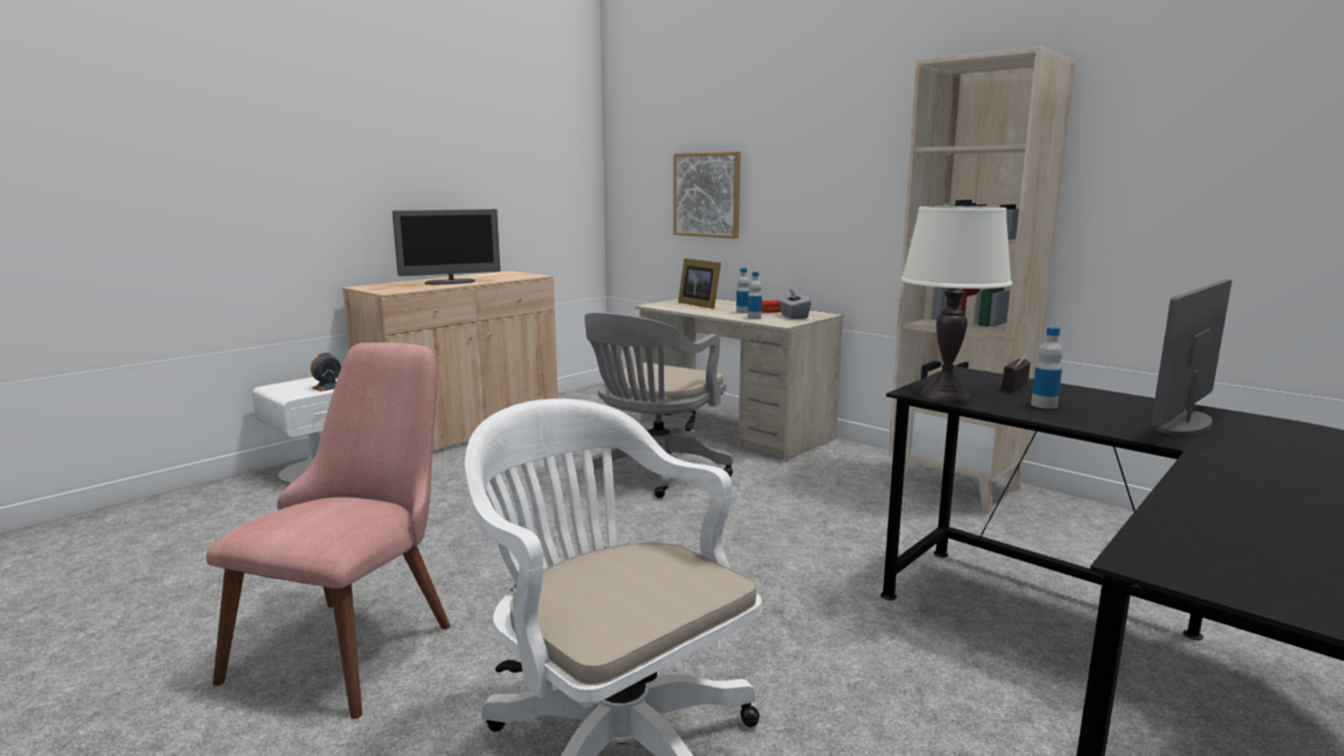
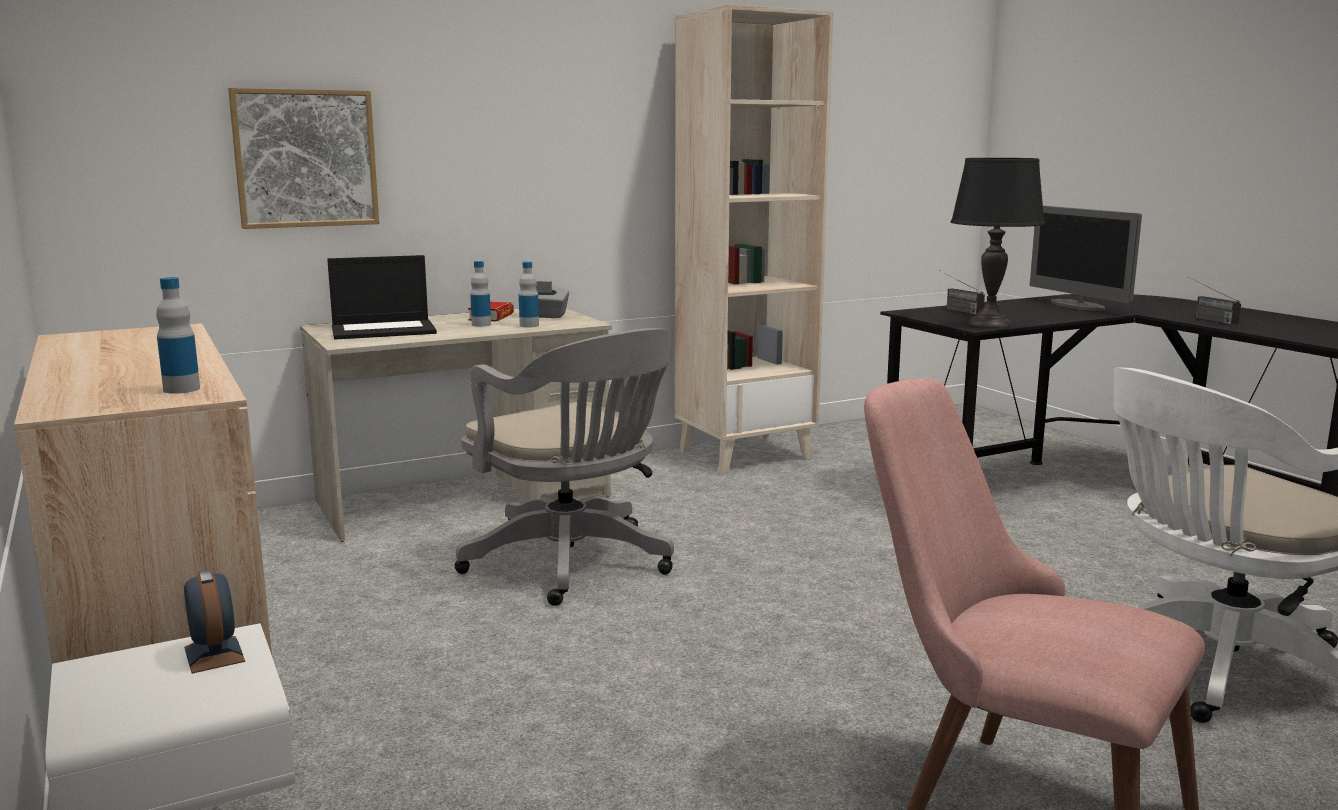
camera: 70 degrees left, 0 degrees up
(450, 282) = (152, 364): monitor -> none
(699, 304) = (384, 330): picture frame -> laptop
(945, 395) = (990, 324): white table lamp -> black table lamp
(1044, 405) = (1024, 315): bottle -> bottle (181, 389)
(1233, 484) = (1205, 319): none -> radio

